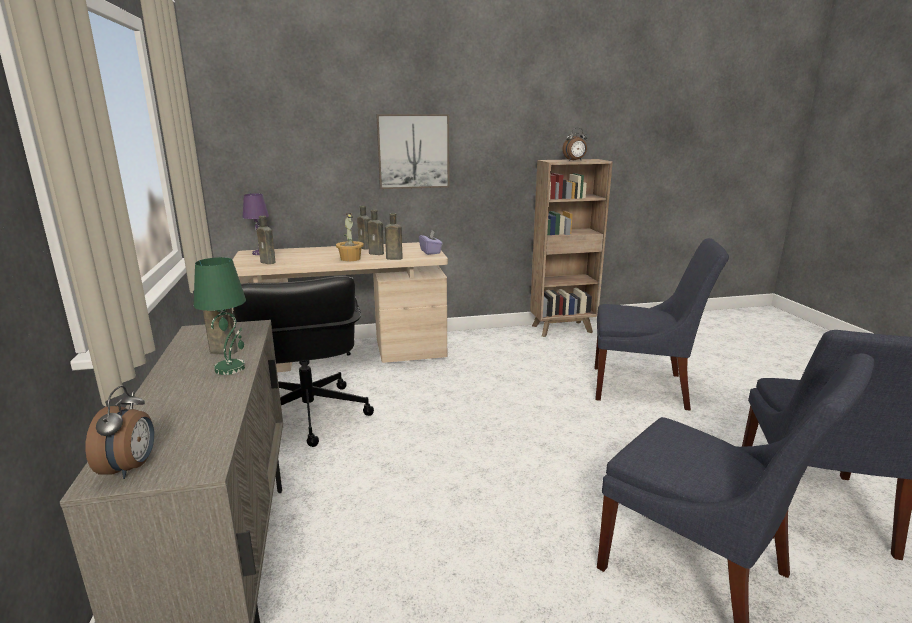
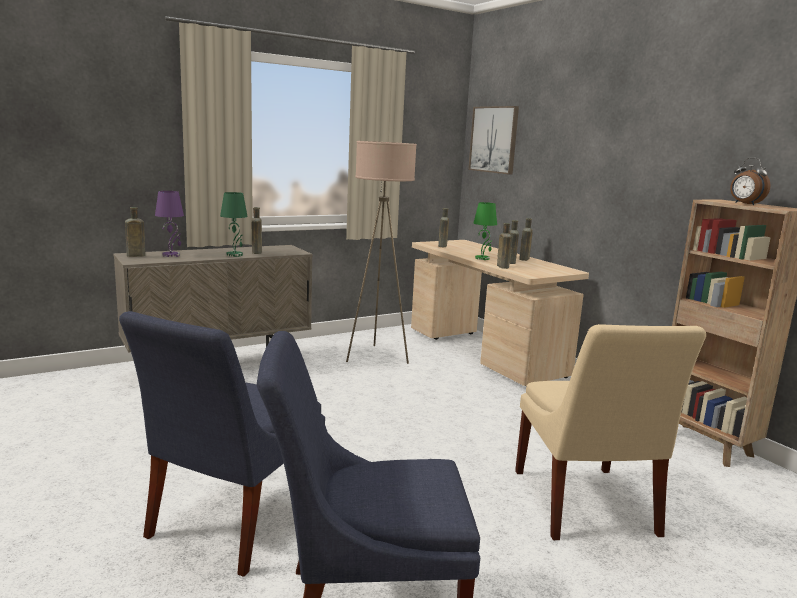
camera: 70 degrees right, 5 degrees down
(131, 468) = (134, 255): alarm clock -> brown bottle
(260, 253) = (464, 243): purple table lamp -> purple table lamp (171, 255)
(308, 416) = (376, 357): black office chair -> beige floor lamp
(350, 258) = (482, 258): potted plant -> green table lamp
(413, 151) = (592, 173): picture -> picture (494, 139)
(430, 252) = (545, 273): purple tissue box -> none
(644, 388) = (585, 506): blue chair -> beige chair

